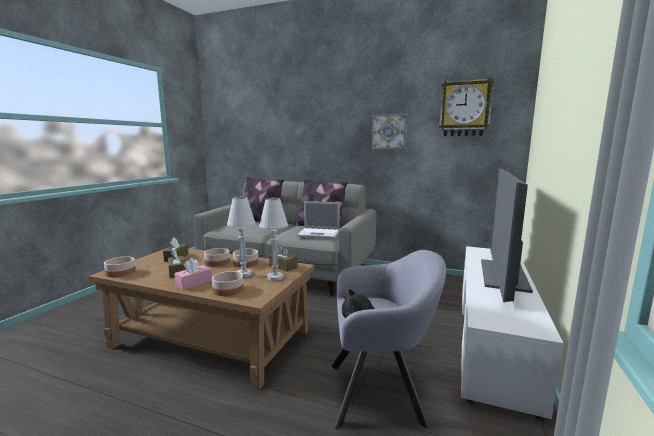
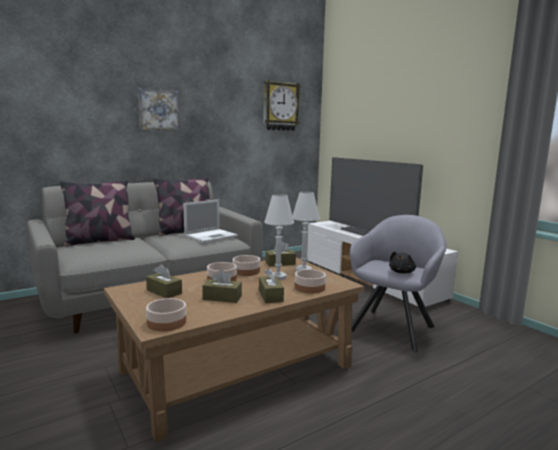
camera: 55 degrees left, 0 degrees up
(193, 283) = (270, 296): pink tissue box -> brown tissue box
(389, 132) = (221, 123): picture -> picture (158, 110)

